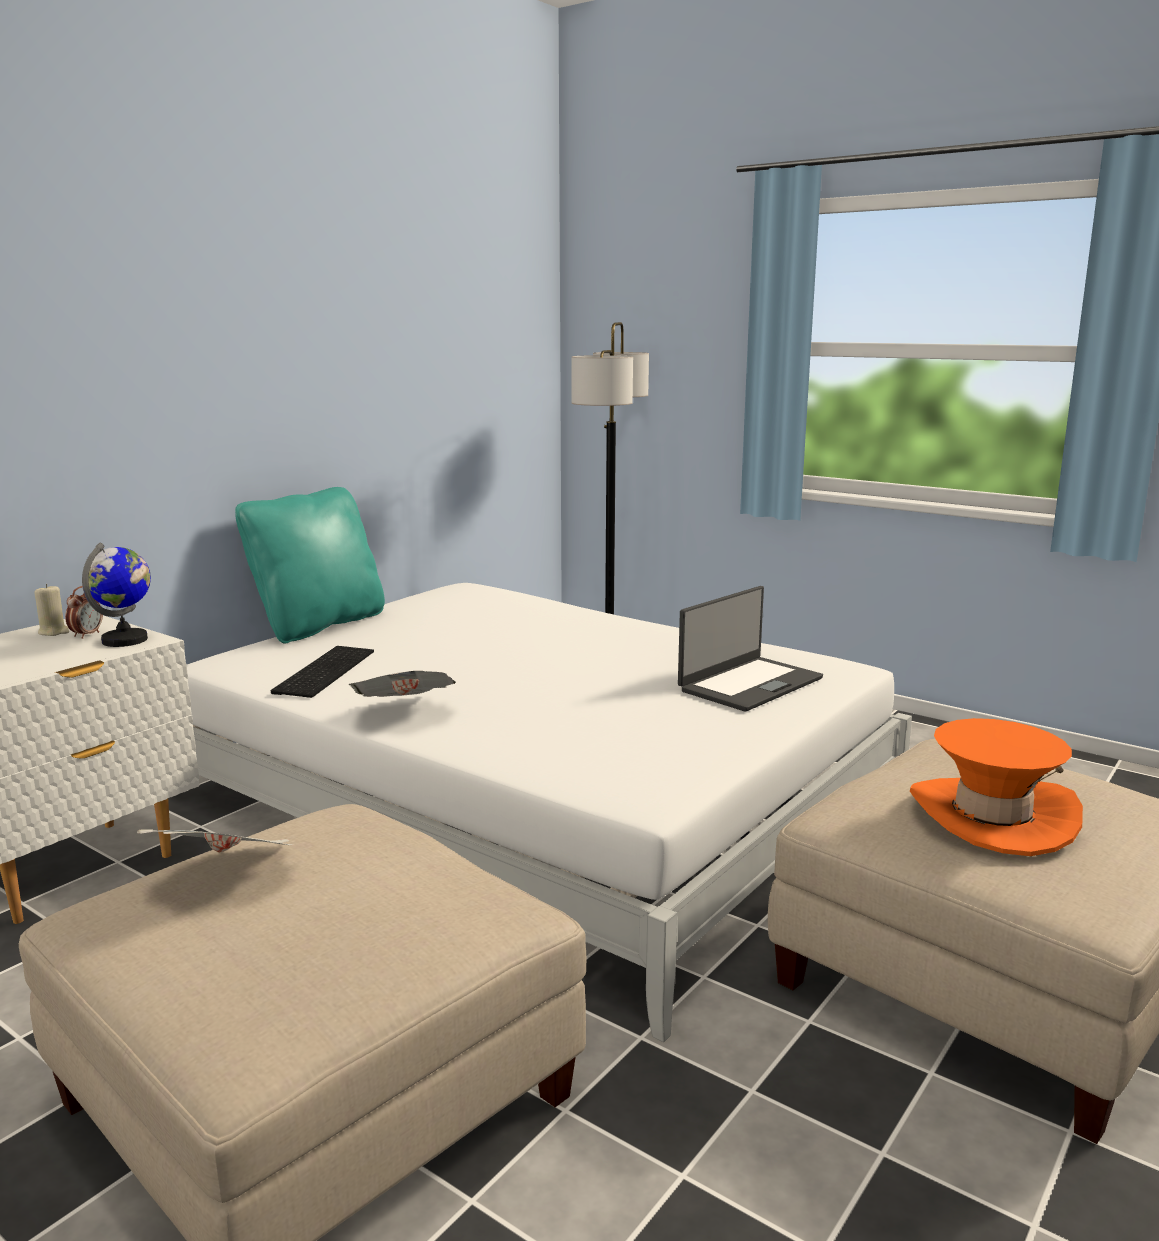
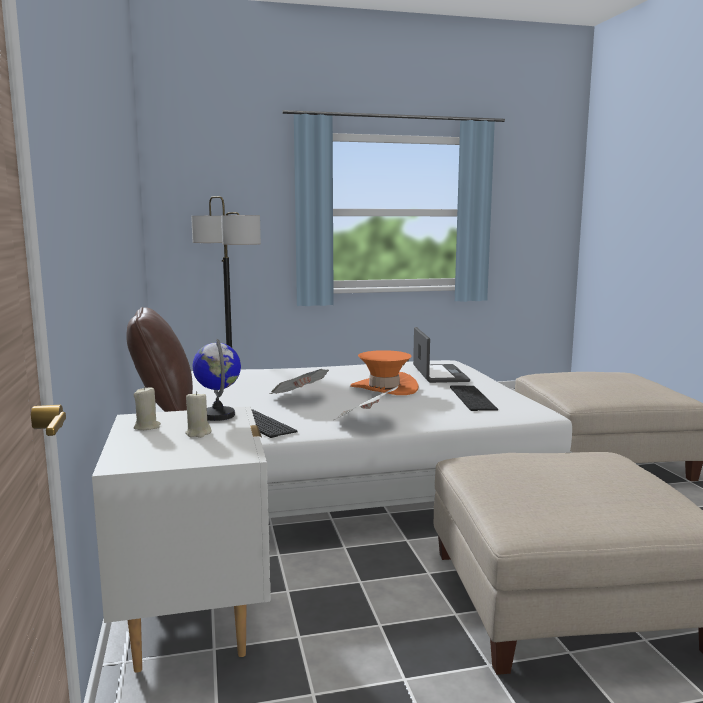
camera: 50 degrees left, 5 degrees down
(45, 652) = (198, 433): none -> beige candle
(87, 635) = (179, 421): alarm clock -> none
(229, 873) = (516, 489): newspaper -> newspaper (299, 398)
(318, 625) = (163, 408): turquoise pillow -> brown pillow
(644, 736) = (470, 398): none -> keyboard
(992, 816) = (610, 385): orange hat -> orange hat (384, 388)

